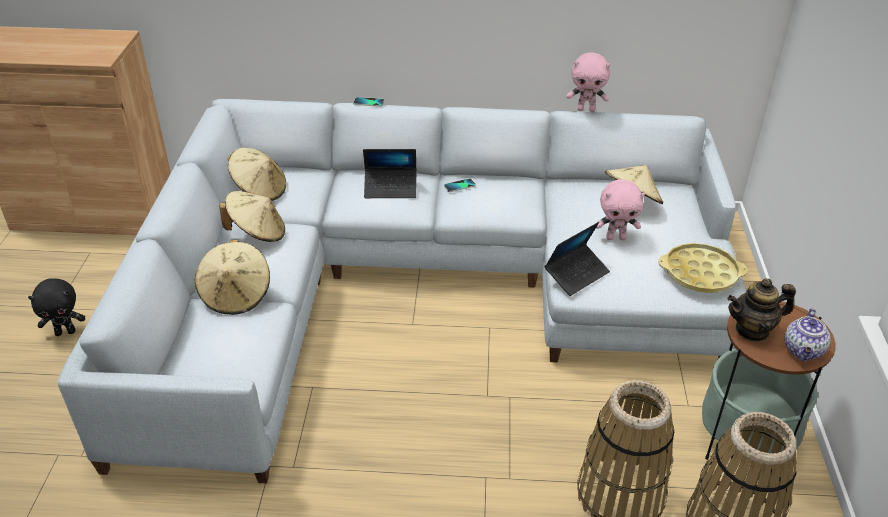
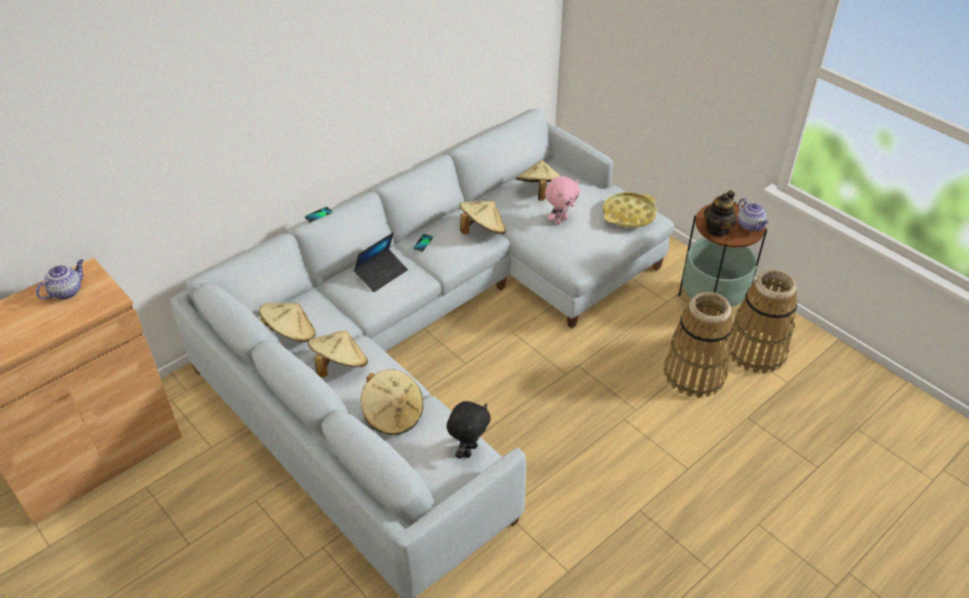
camera: 45 degrees left, 5 degrees up
(66, 332) = (228, 552): black plush toy -> black plush toy (469, 450)
(89, 41) = (67, 291): none -> teapot
(528, 206) = (482, 231): none -> beige hat
(576, 274) = (569, 258): laptop -> none
(586, 109) = (468, 139): pink plush toy -> none

